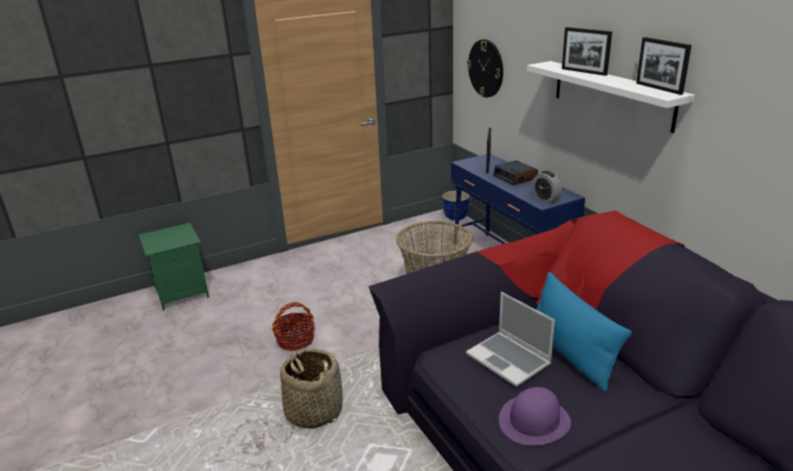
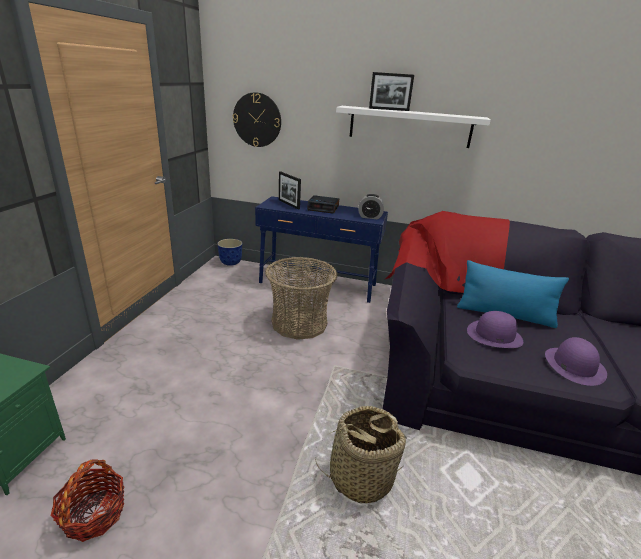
camera: 50 degrees left, 0 degrees up
(295, 340) = (245, 424): basket -> basket (94, 514)
(509, 360) = (494, 335): laptop -> purple hat
(658, 88) = (462, 115): picture frame -> none

